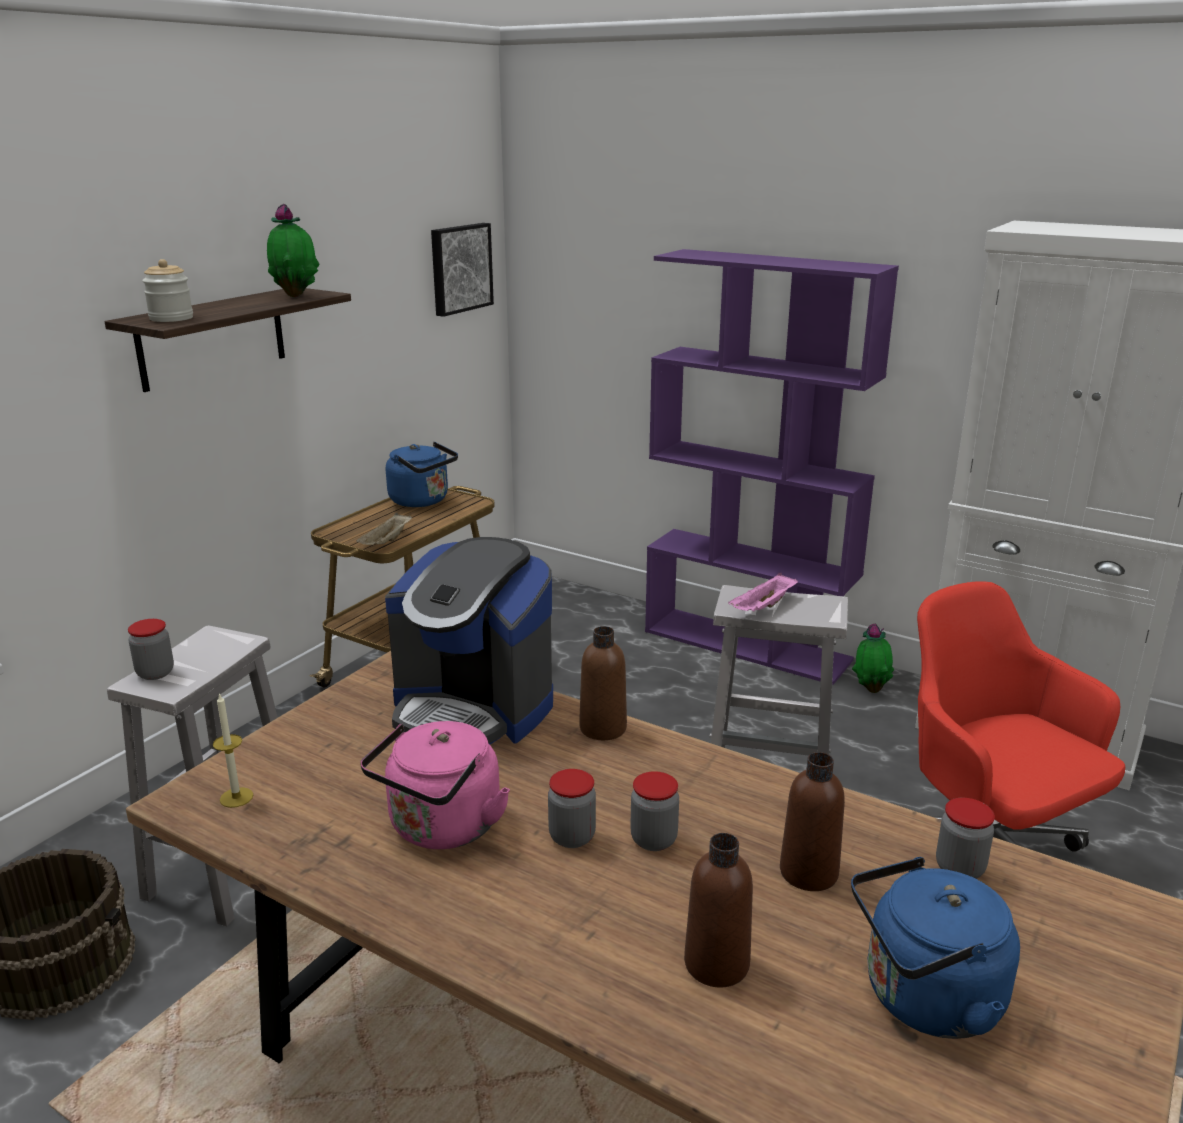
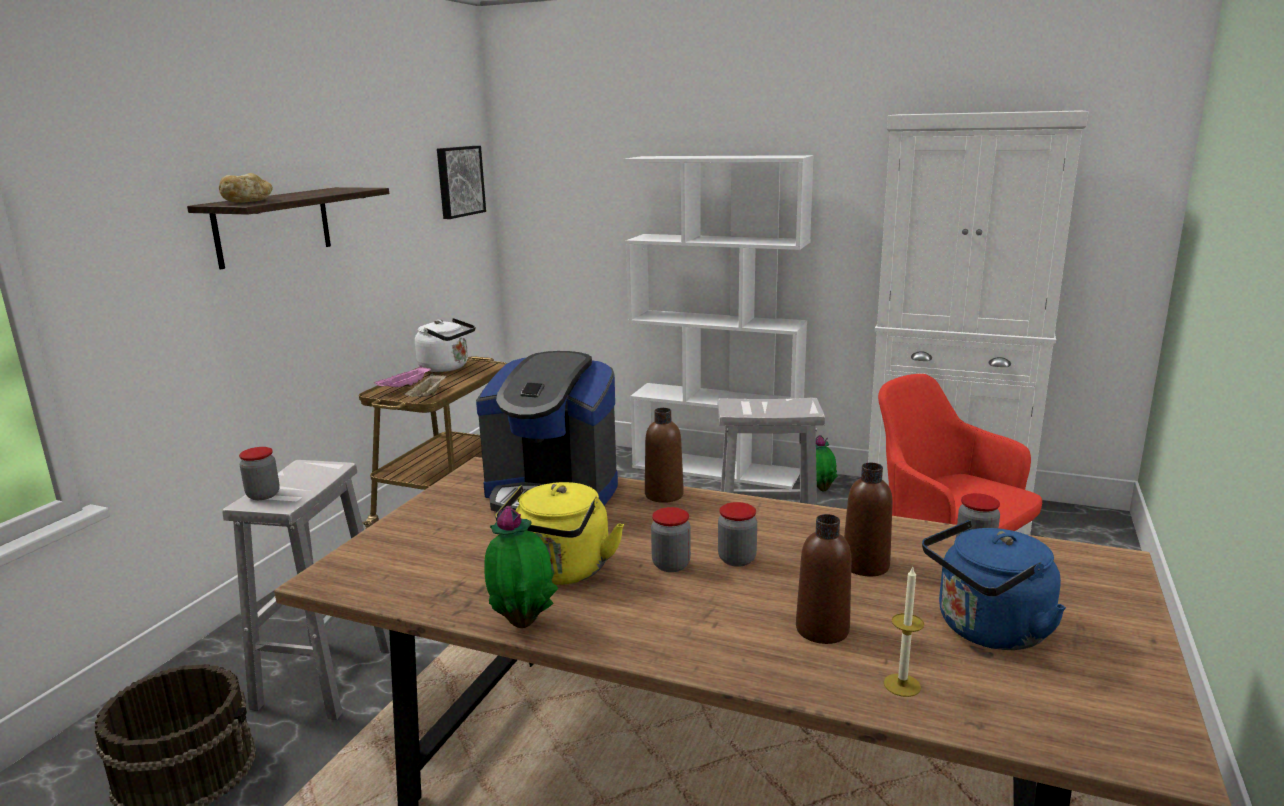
camera: 10 degrees left, 5 degrees down
(171, 318) = (247, 202): jar -> bread
(236, 797) = (373, 571): candle -> candle (902, 685)
(296, 296) = (344, 190): potted plant -> potted plant (523, 621)
(422, 501) = (447, 368): blue kettle -> white kettle
(441, 829) = (561, 572): pink kettle -> yellow kettle
(748, 645) = (717, 469): purple bookcase -> white bookcase
(763, 608) = (756, 409): pink tray -> pink tray (404, 387)

